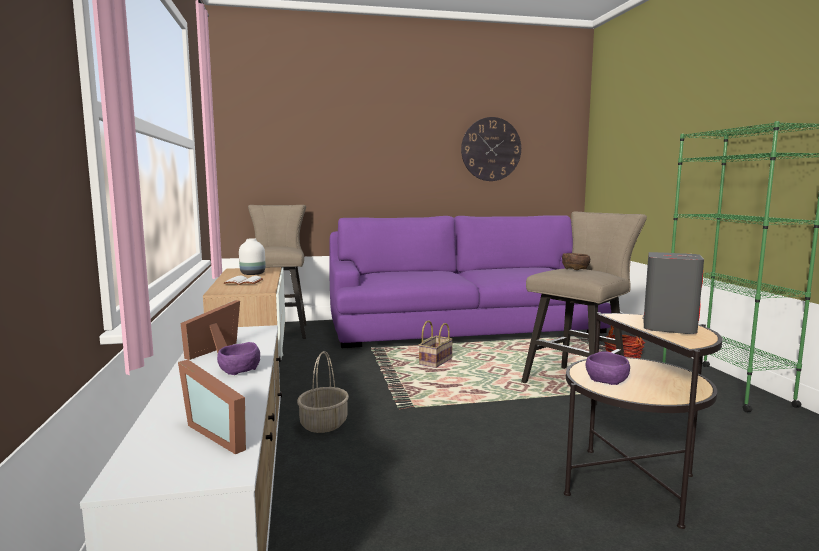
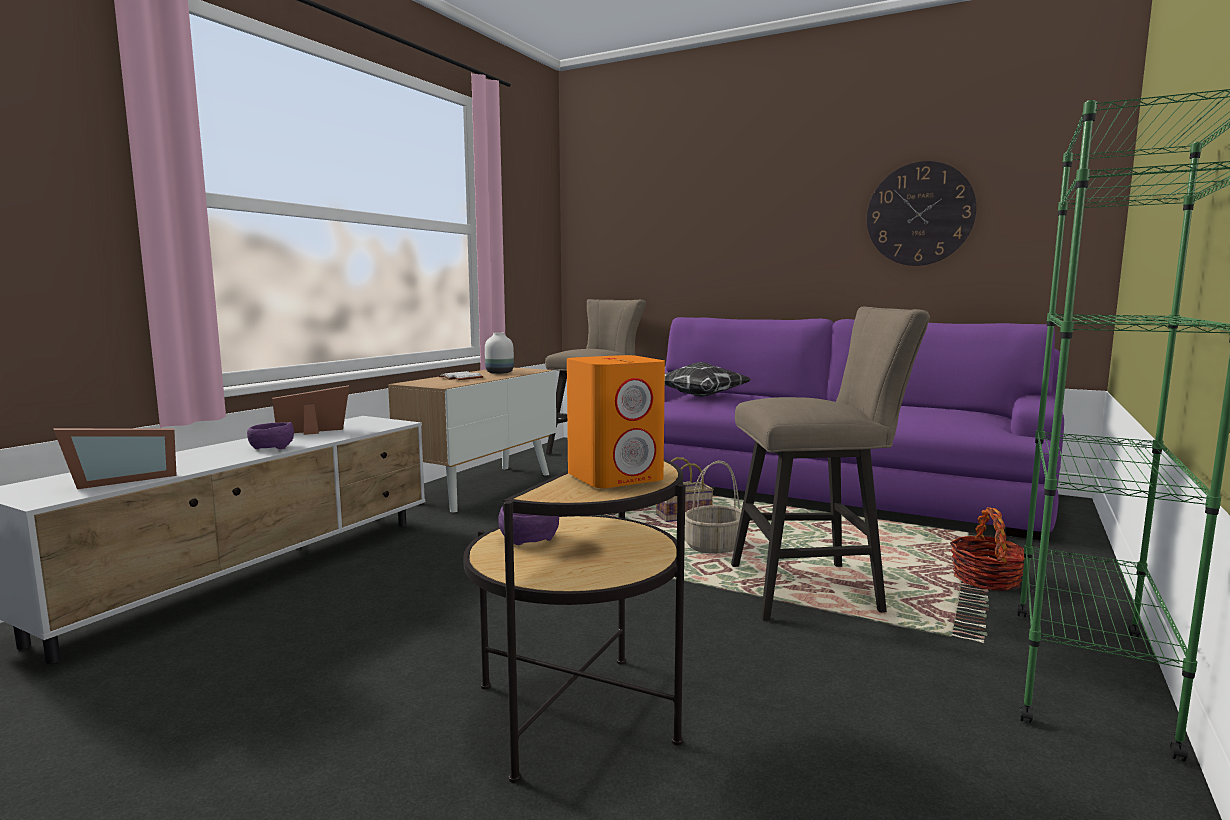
camera: 40 degrees right, 0 degrees up
(222, 432) = (121, 480): picture frame -> picture frame turned 120 degrees counterclockwise
(324, 424) = (441, 542): basket -> basket (714, 546)
(389, 276) = (700, 396): none -> pillow
(575, 268) = (805, 398): brown bowl -> none
(669, 327) = (616, 477): grey speaker -> orange speaker

